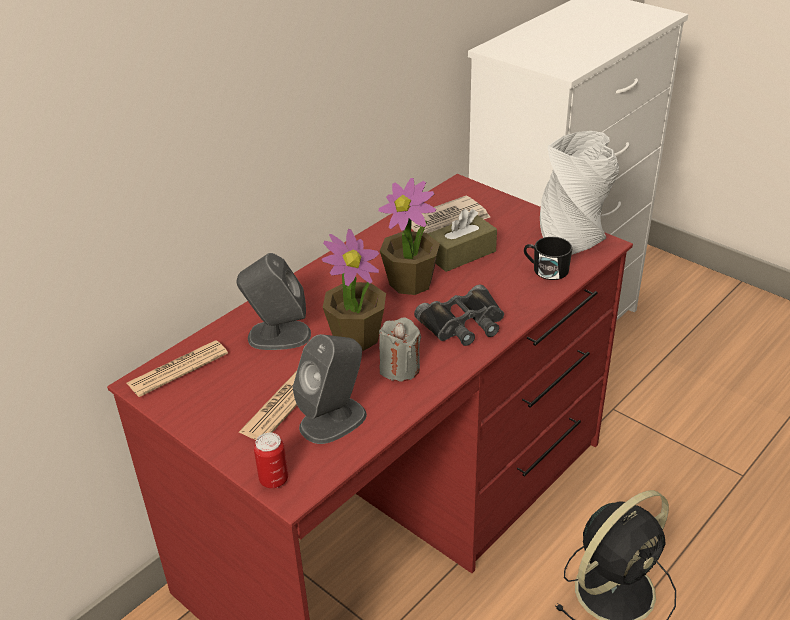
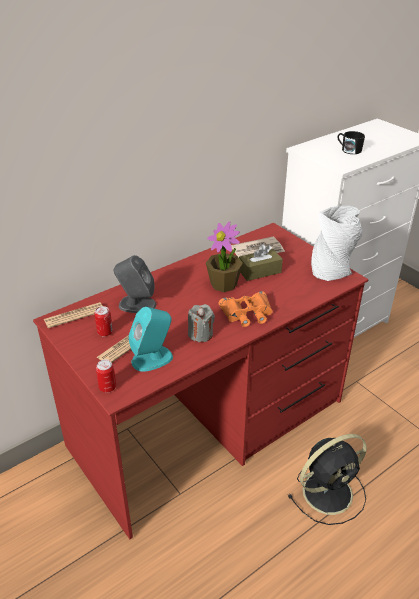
camera: 10 degrees right, 0 degrees up
(239, 389) = (105, 332): none -> can
(334, 420) = (152, 358): grey speaker -> turquoise speaker
(357, 336) = (181, 312): potted plant -> none
(464, 324) = (247, 313): black binoculars -> orange binoculars
(546, 269) = (308, 288): black mug -> black mug (349, 150)

